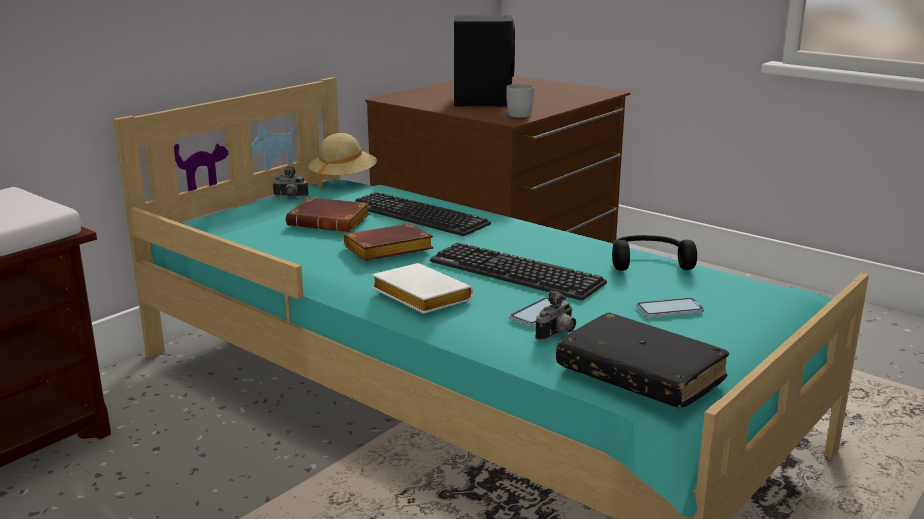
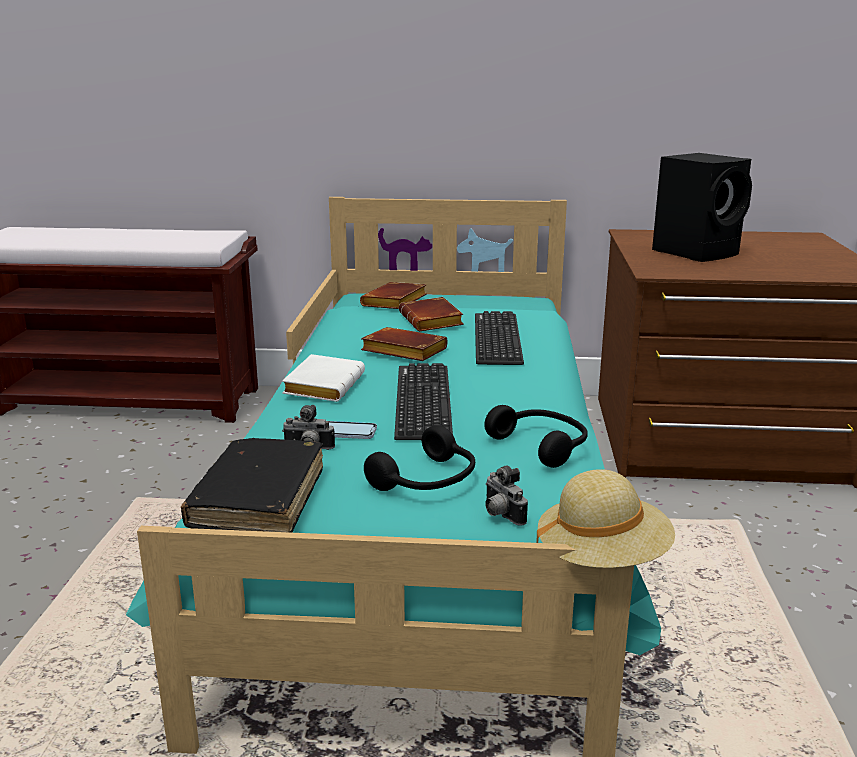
camera: 55 degrees right, 0 degrees up
(248, 220) = (395, 303): none -> brown book
(290, 197) = (466, 298): camera -> camera (500, 515)
(343, 180) = (538, 299): beige hat -> beige hat (602, 558)
(517, 114) = (681, 269): white mug -> none
(669, 310) = (428, 481): phone -> black headphones

